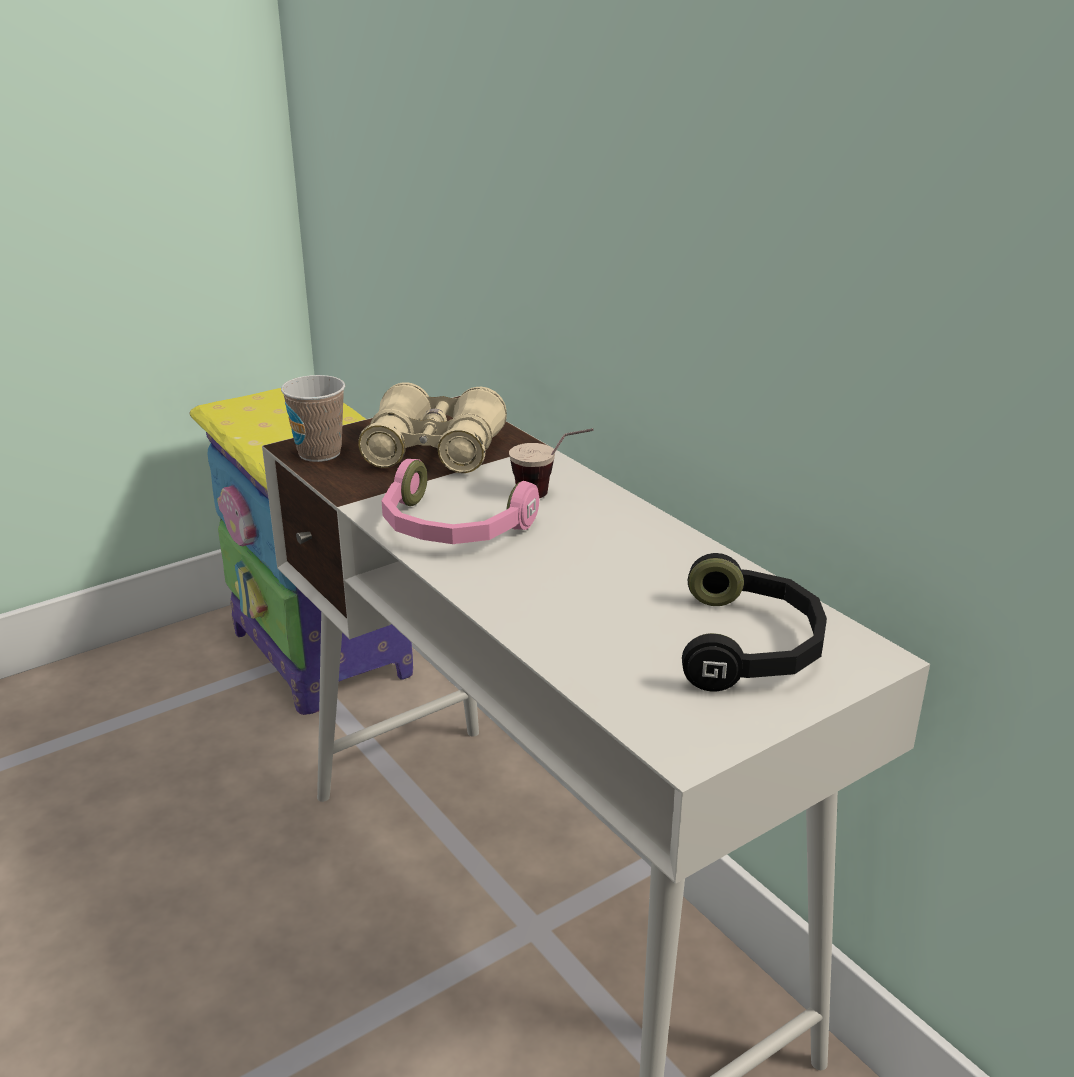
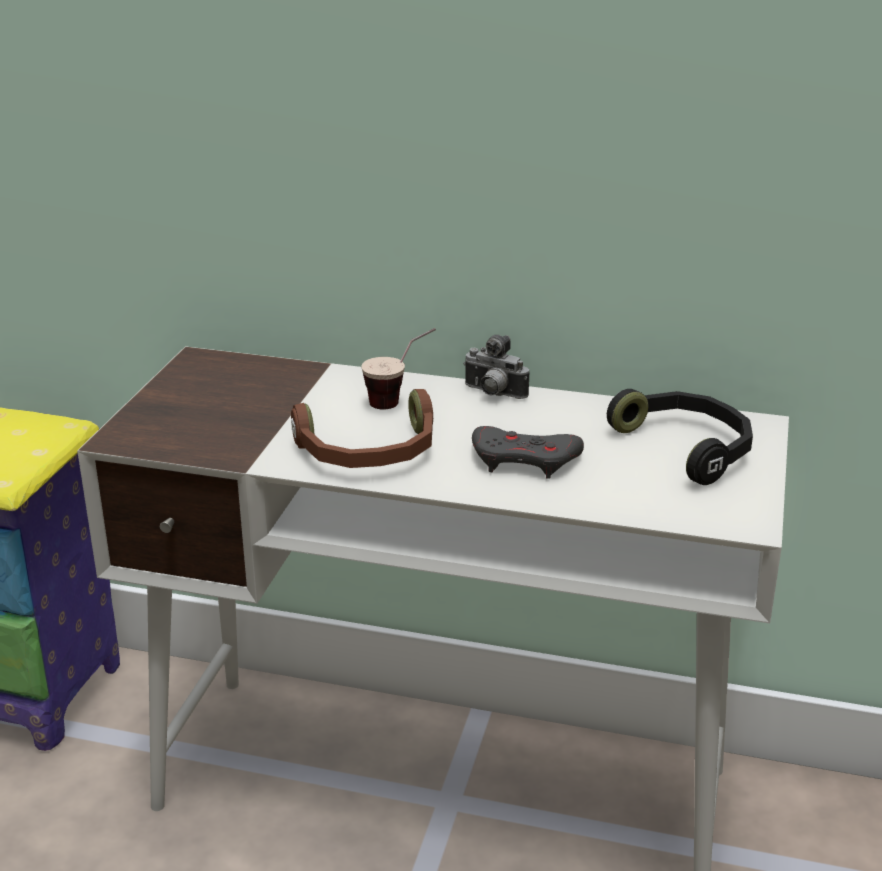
camera: 40 degrees left, 0 degrees up
(319, 453) = (148, 437): cup -> none
(434, 452) = (249, 400): beige binoculars -> none
(451, 529) = (369, 453): pink headphones -> brown headphones
(569, 589) = (525, 460): none -> grey game controller
(641, 520) = (493, 394): none -> camera

